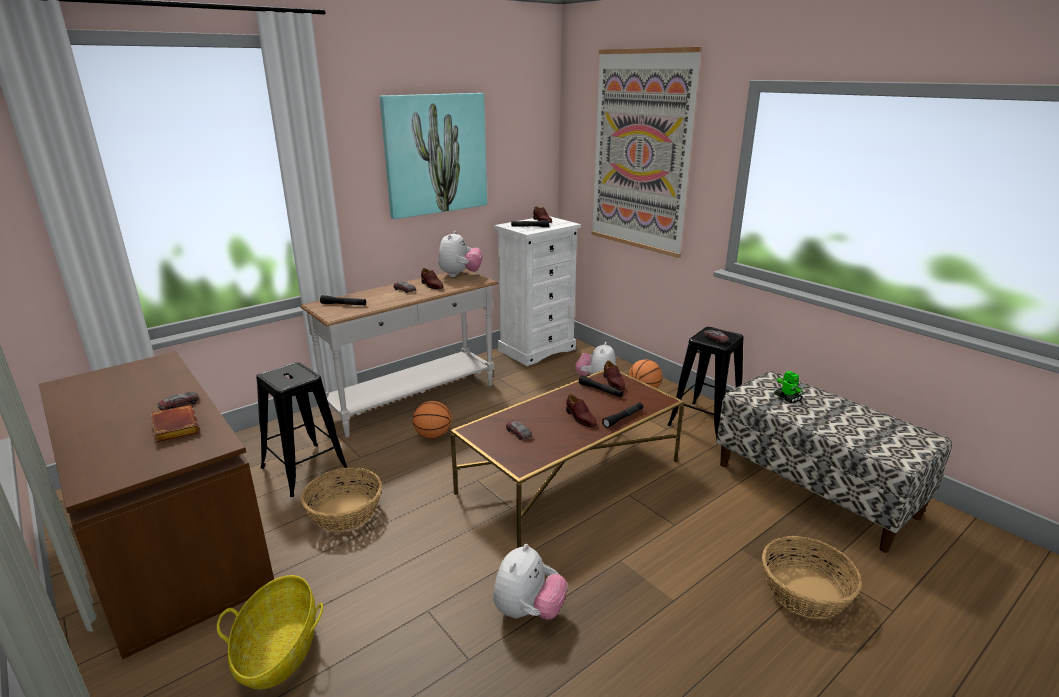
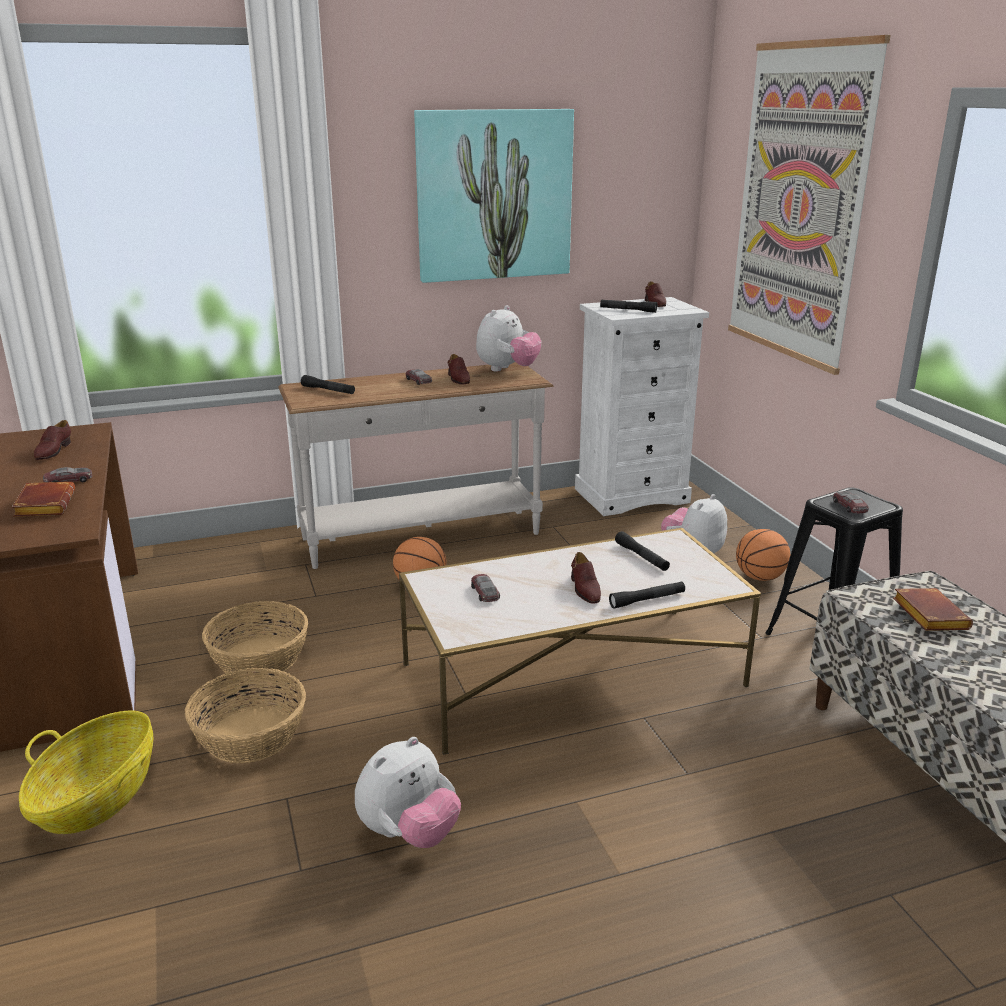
camera: 20 degrees right, 0 degrees up
(304, 469) = (243, 597): black stool -> none
(570, 476) = (573, 674): brown coffee table -> white coffee table
(613, 382) = (669, 549): brown shoe -> brown shoe (53, 451)
(787, 398) = (927, 614): toy robot -> brown book
(805, 592) = (837, 919): basket -> basket (251, 735)

